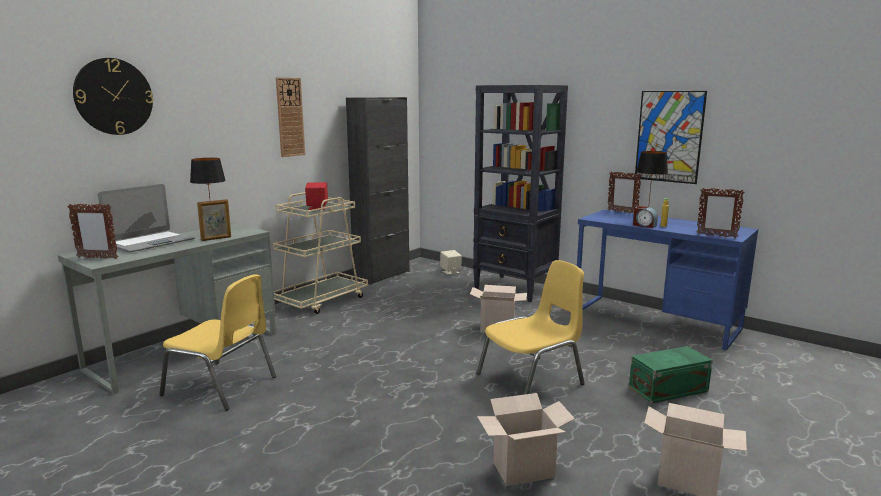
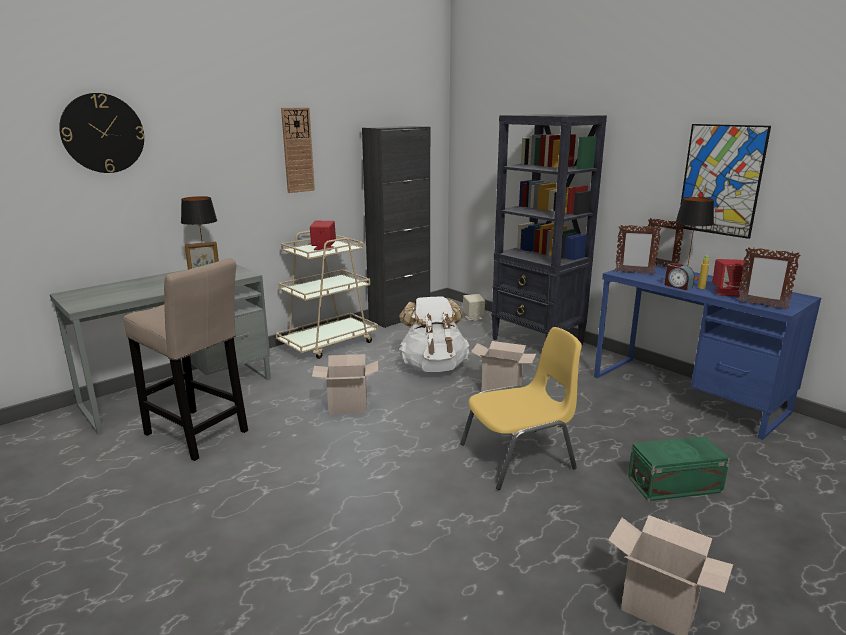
camera: 10 degrees right, 5 degrees up
(97, 258) = (82, 300): picture frame -> picture frame (634, 273)
(151, 243) = (141, 284): laptop -> none
(221, 386) = (199, 435): yellow chair -> beige stool
(429, 314) = (433, 367): none -> white backpack
(522, 471) = (470, 572): cardboard box -> cardboard box (346, 408)
(686, 228) = (728, 293): none -> red speaker

